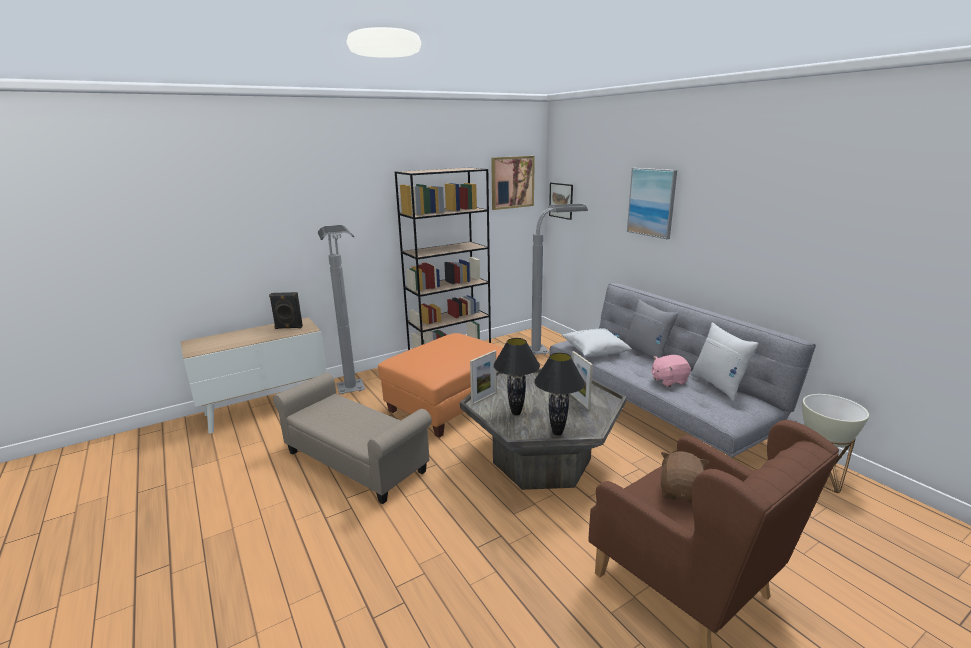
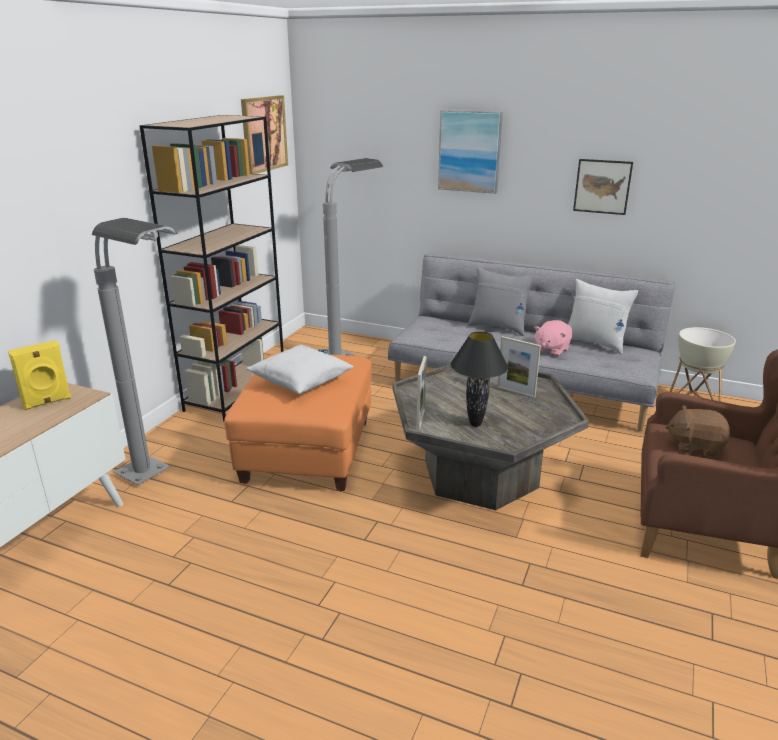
camera: 35 degrees left, 5 degrees up
(288, 327) = (47, 402): black speaker -> yellow speaker
(355, 462) = (273, 559): beige ottoman -> none
(557, 433) = (539, 430): black table lamp -> none
(561, 200) = (325, 156): picture -> picture (602, 186)
(595, 351) = (448, 337): grey pillow -> grey pillow (301, 381)
(681, 492) = (695, 446): brown plush toy -> brown plush toy turned 60 degrees counterclockwise

